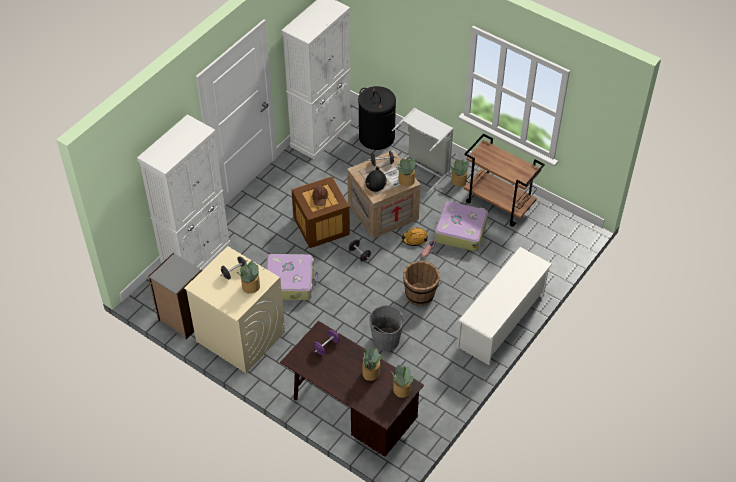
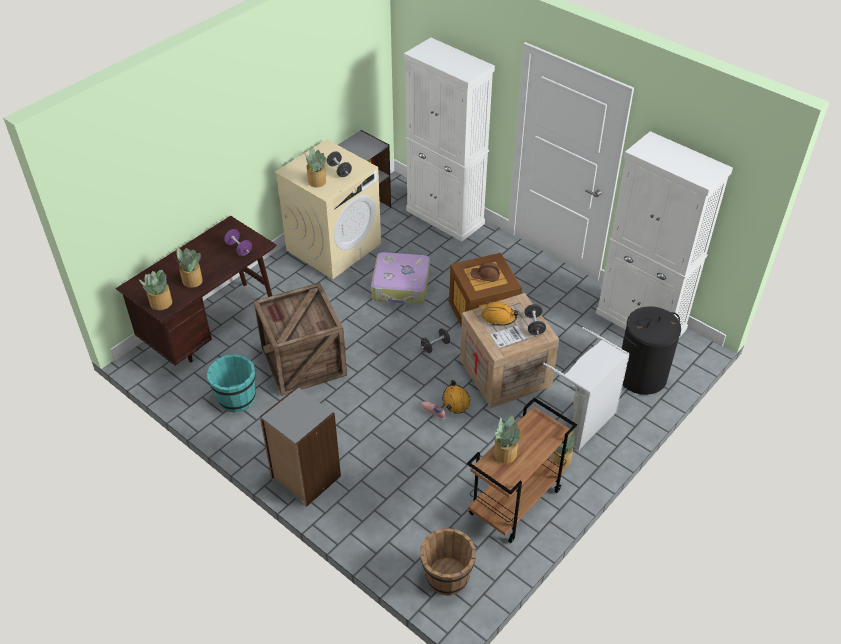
camera: 95 degrees right, 5 degrees down
(375, 182) = (499, 317): black hard hat -> orange hard hat
(386, 340) = (302, 361): grey bucket -> crate
(406, 180) = (501, 346): potted plant -> potted plant (505, 453)
(420, 294) = (364, 398): brown bucket -> brown bucket (447, 577)
(432, 379) = (236, 398): none -> turquoise bucket
(460, 230) = (466, 451): suitcase -> none
(501, 321) = (305, 478): white shoe rack -> grey bookcase

